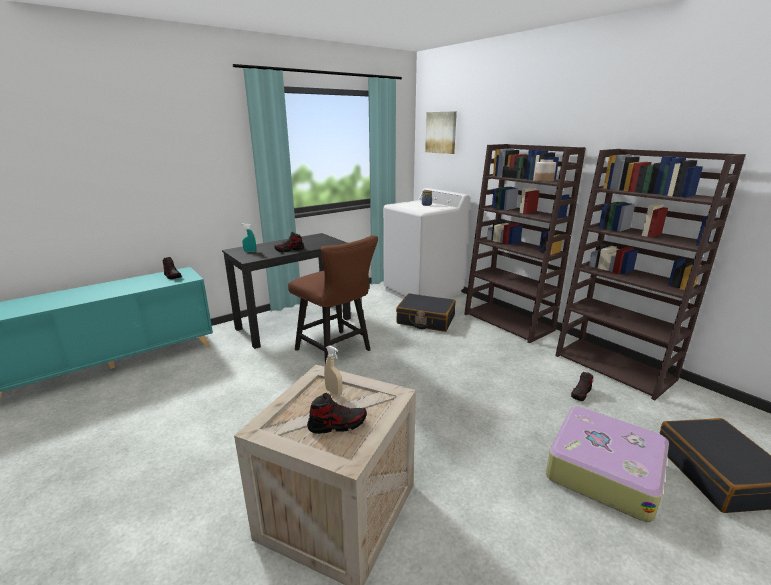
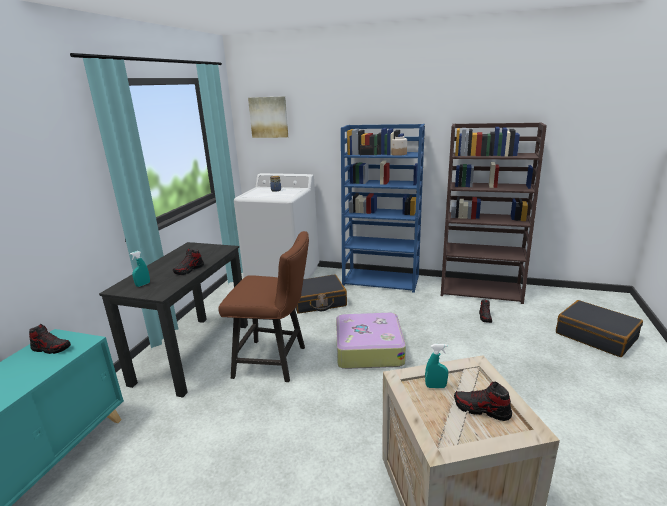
camera: 35 degrees left, 0 degrees up
(334, 392) = (435, 386): beige spray bottle -> turquoise spray bottle
(337, 424) = (481, 410): shoe -> shoe turned 105 degrees counterclockwise
(509, 322) = (381, 280): brown bookcase -> blue bookcase
(603, 470) = (551, 363): suitcase -> suitcase (368, 349)

